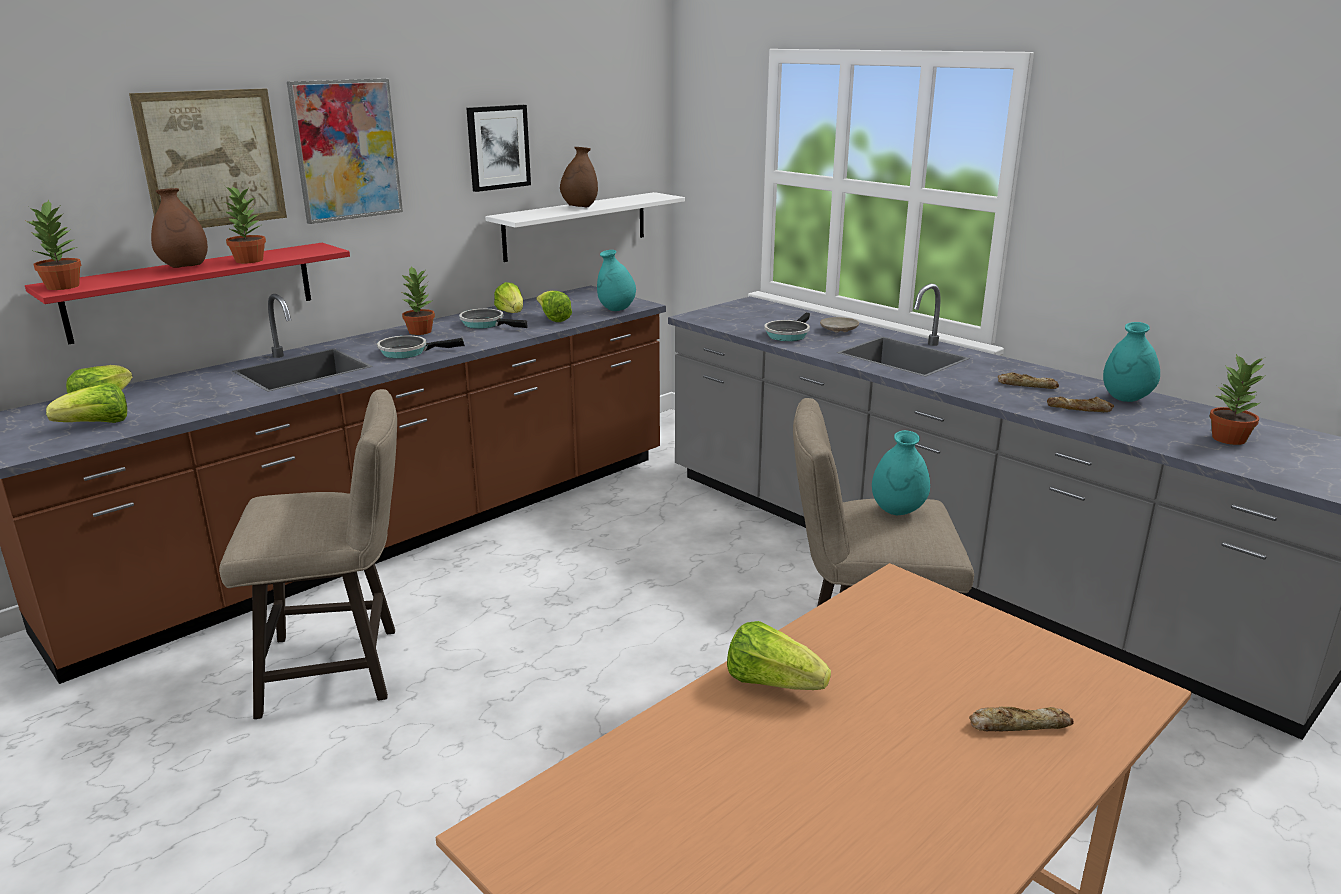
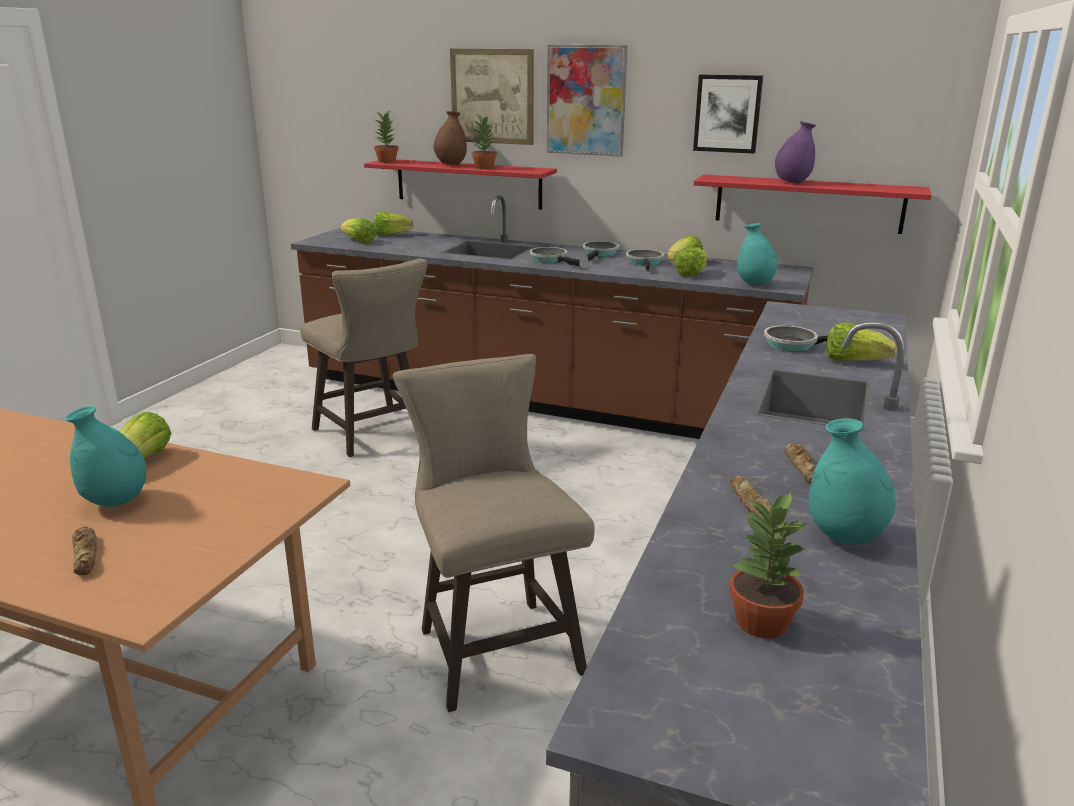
camera: 65 degrees right, 0 degrees up
(420, 331) = (600, 254): potted plant -> frying pan
(576, 226) = (808, 203): white shelf -> red shelf
(580, 207) = (792, 182): brown vase -> purple vase
(838, 330) = (853, 361): beige plate -> lettuce
(897, 511) = (511, 490): turquoise vase -> turquoise vase (116, 502)

